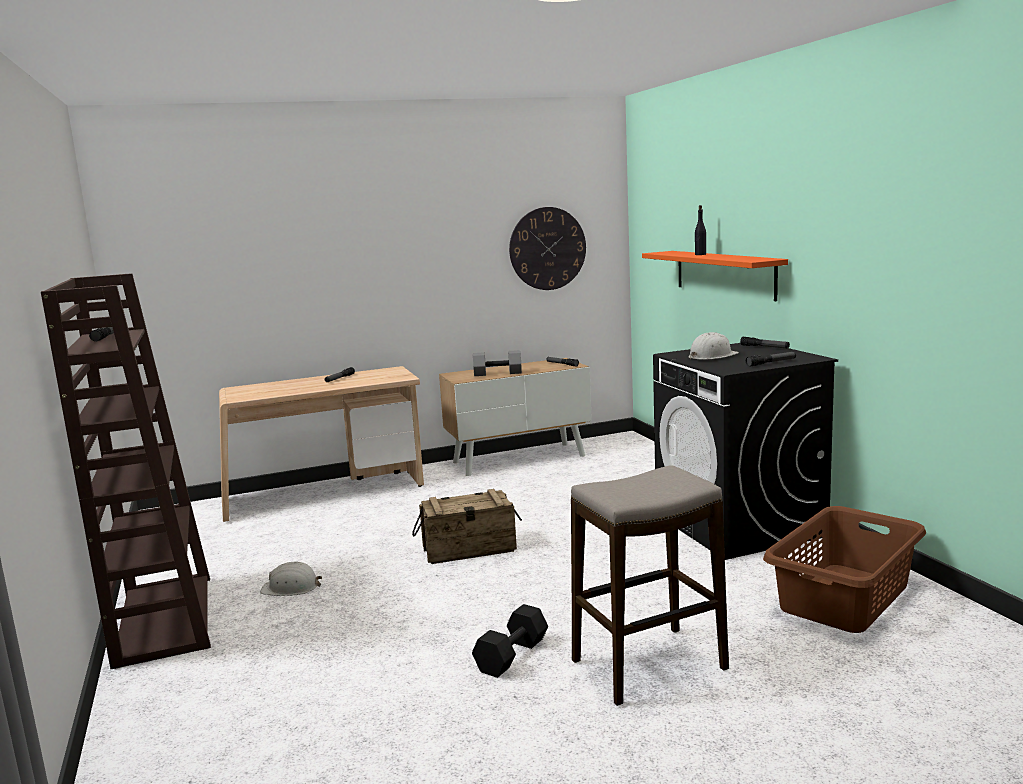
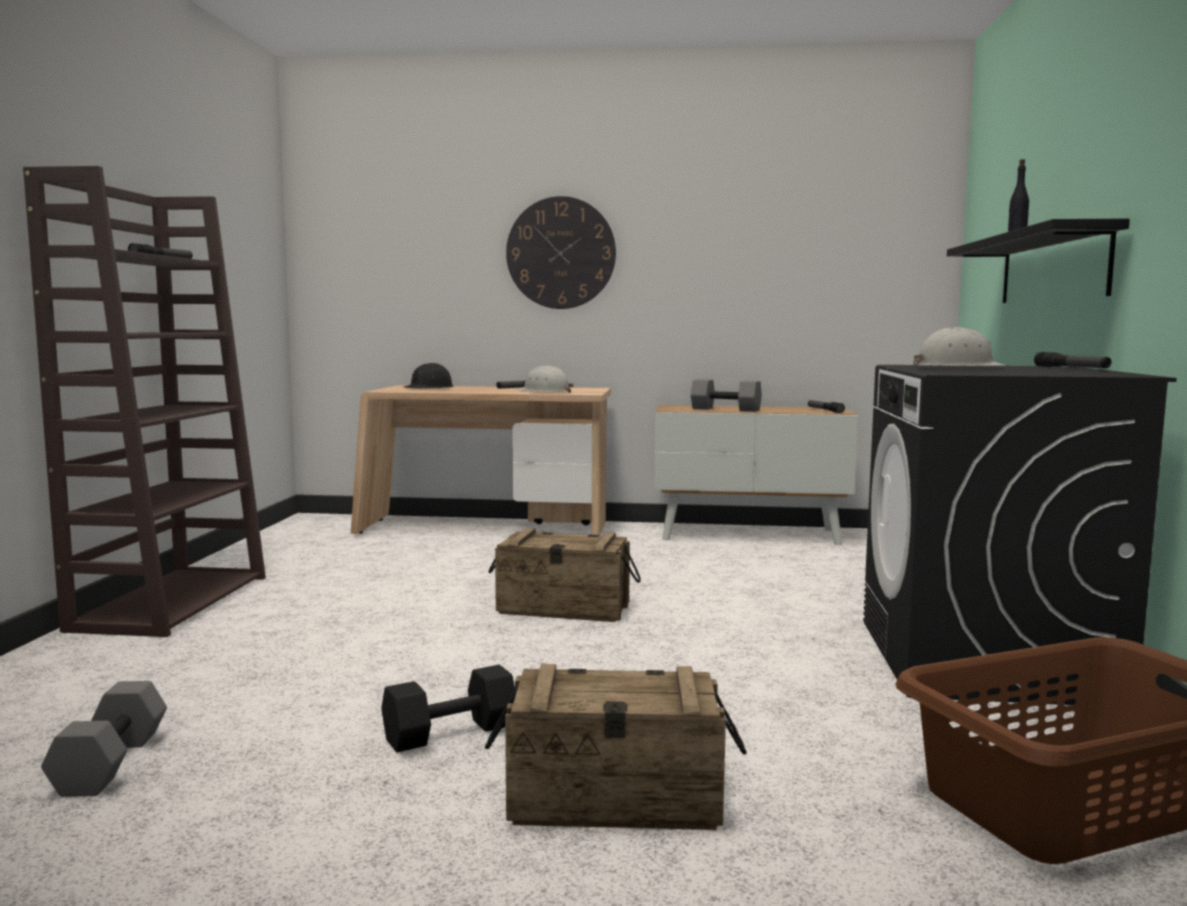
camera: 25 degrees right, 5 degrees down
(265, 389) = (430, 388): none -> black hard hat
(291, 588) = (323, 602): white hard hat -> white hard hat (544, 391)
(323, 744) = (109, 762): none -> grey dumbbell
(547, 248) = (831, 252): wall clock -> wall clock (561, 253)
(648, 665) = (615, 800): stool -> crate
(724, 274) = (1052, 268): orange shelf -> black shelf
(771, 363) = (1039, 373): flashlight -> none

